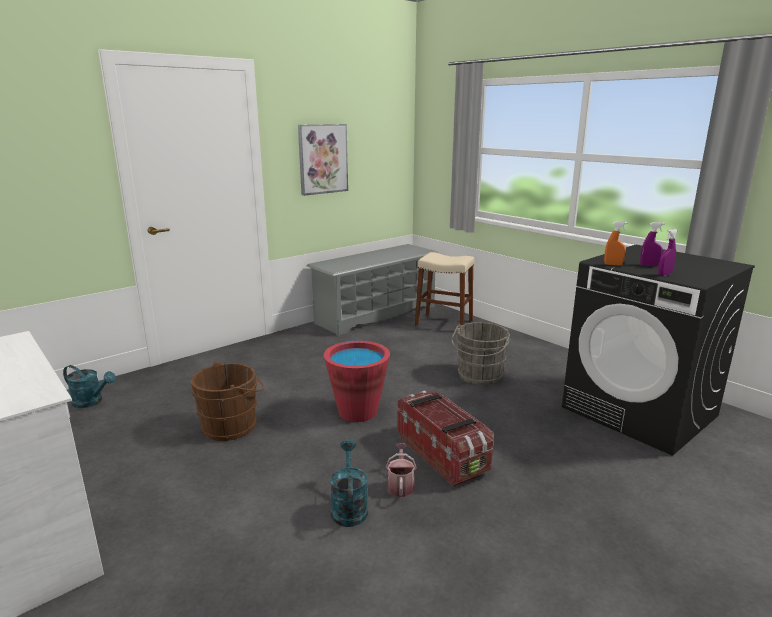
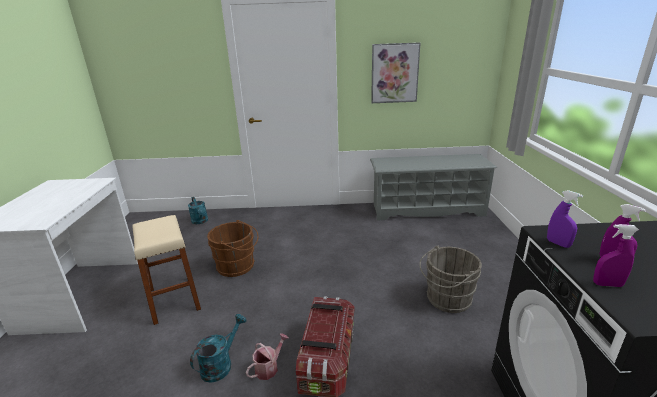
camera: 40 degrees right, 5 degrees up
(358, 411) = (315, 290): red bucket -> none
(444, 323) = (476, 234): beige stool -> beige stool (174, 299)
(613, 264) = (558, 243): orange spray bottle -> purple spray bottle

